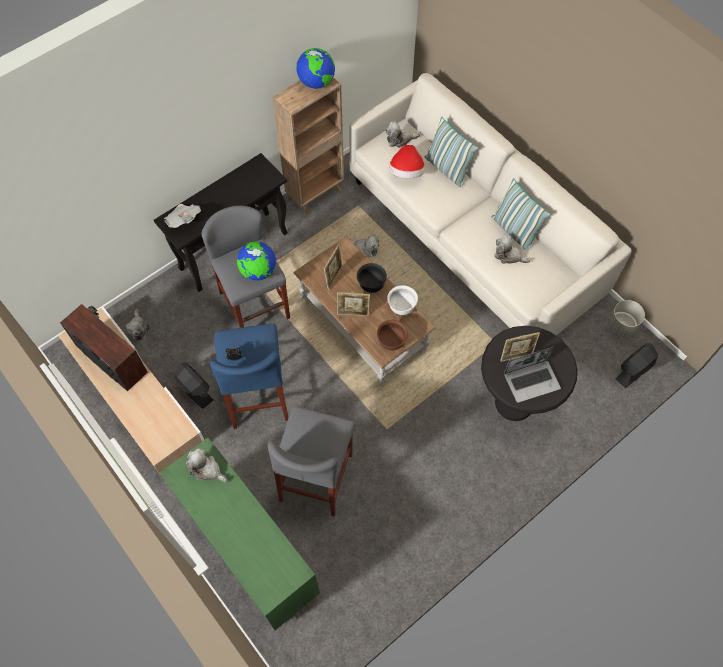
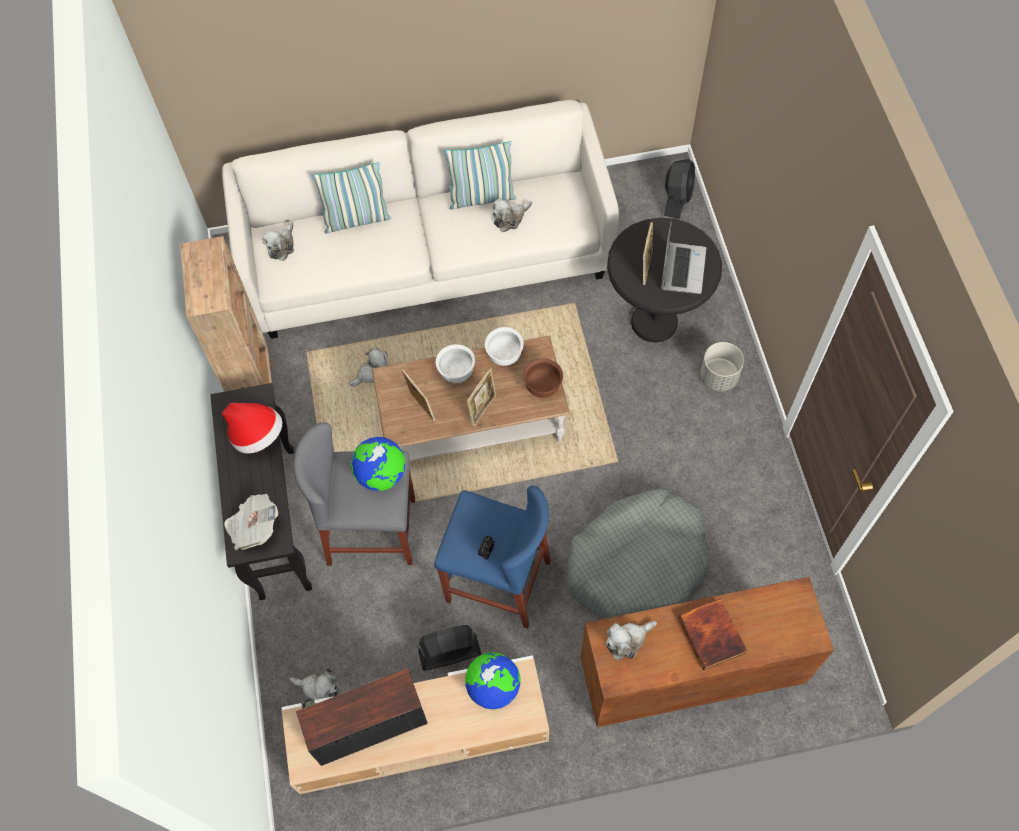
camera: 60 degrees left, 0 degrees up
(237, 524) = (713, 635): none -> book
(248, 549) = (688, 677): green cabinet -> brown cabinet
(316, 82) = (201, 259): globe -> globe (493, 687)
(316, 477) = (637, 562): grey stool -> grey dog bed
(371, 285) = (456, 373): black bowl -> white bowl
(406, 172) = (334, 261): hat -> hat (257, 435)
(621, 326) = (621, 181): grey planter -> grey planter (719, 377)
(633, 371) = (677, 198): black fan -> black fan turned 150 degrees counterclockwise

